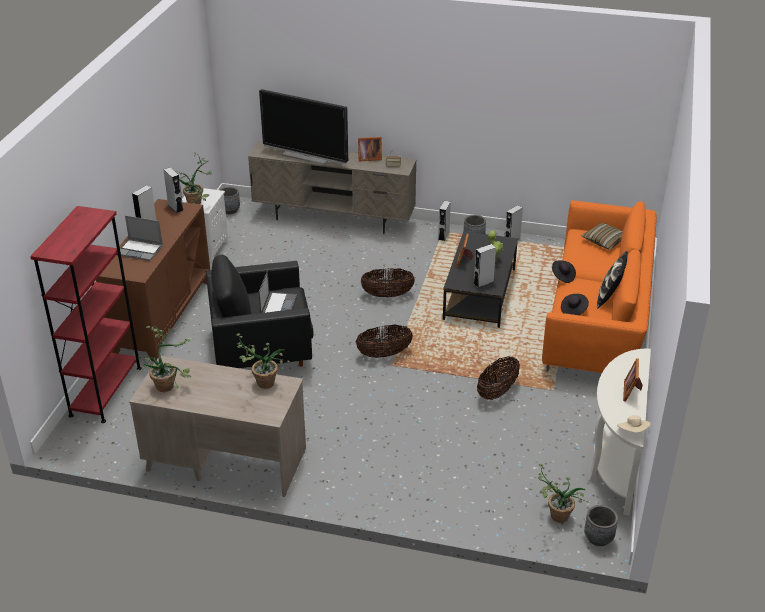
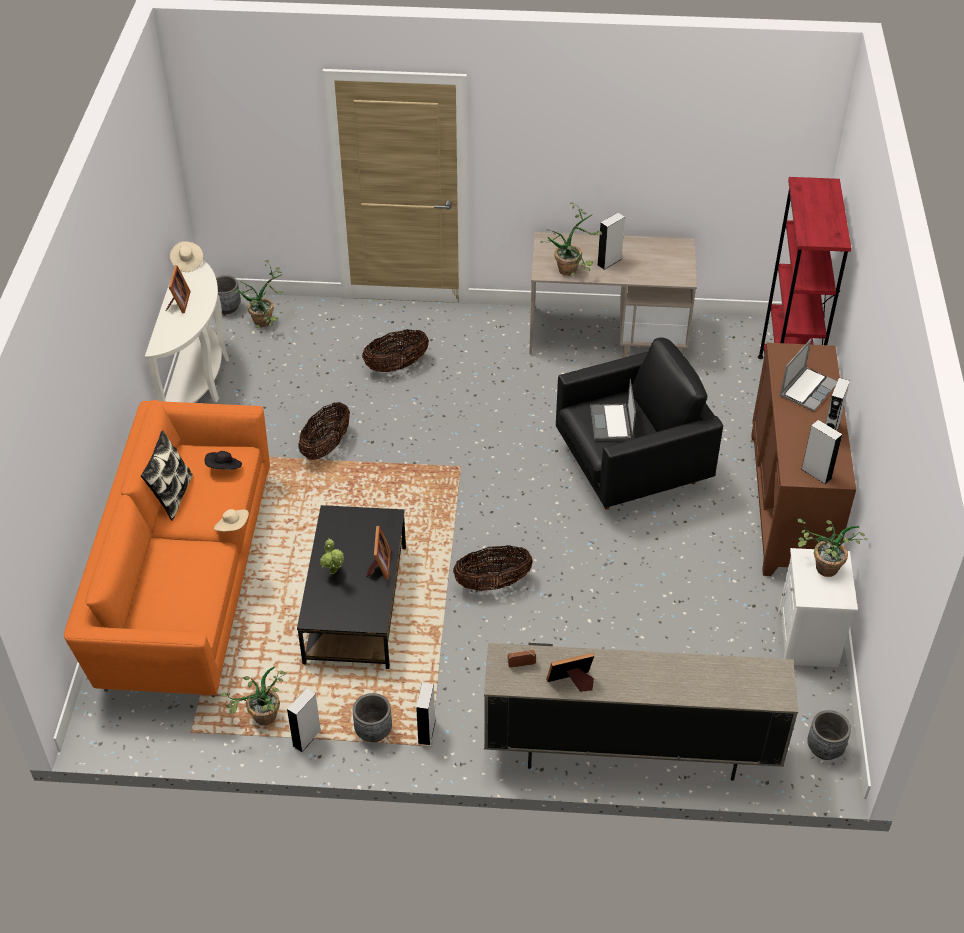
camera: 170 degrees right, 10 degrees up
(140, 250) = (808, 389): laptop -> laptop turned 120 degrees clockwise
(169, 384) = (665, 258): potted plant -> potted plant (261, 721)
(306, 156) = (687, 672): television -> none
(384, 354) = (474, 482): basket -> basket (396, 366)
(483, 282) = (348, 525): grey speaker -> grey speaker (609, 262)
(562, 276) = (233, 527): black hat -> beige hat
(604, 241) = (158, 610): pillow -> none

